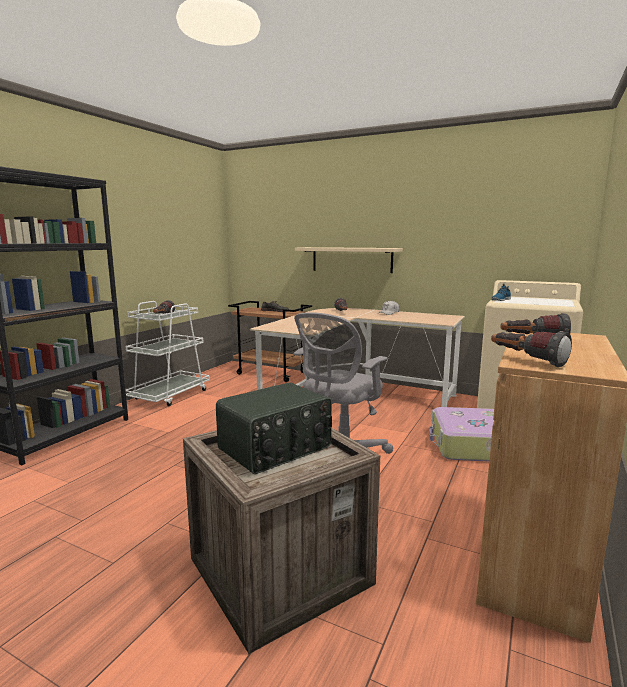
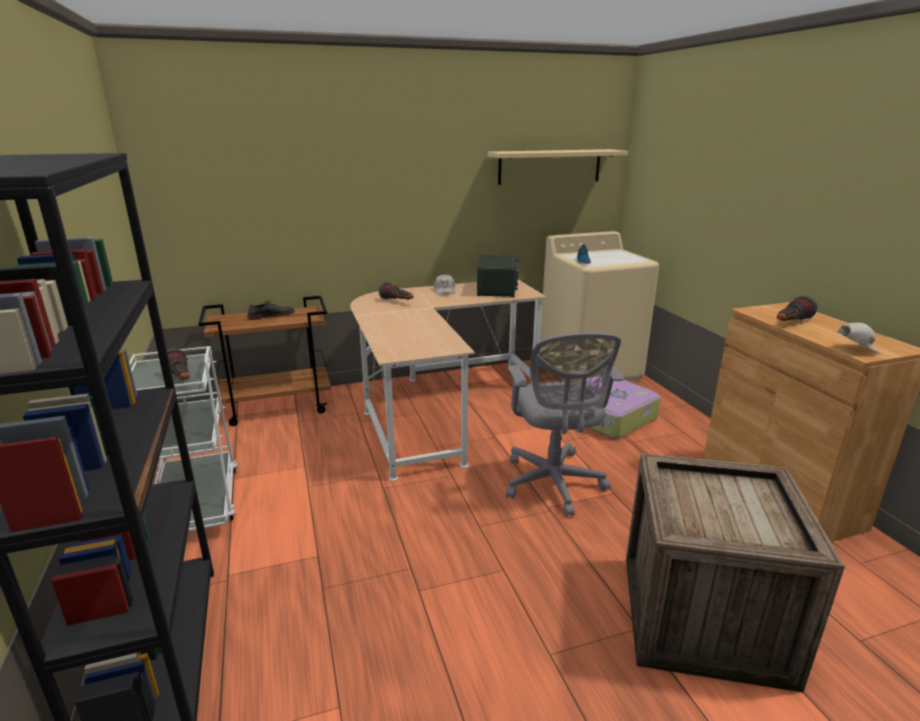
camera: 45 degrees left, 10 degrees up
(276, 449) = (718, 504): radio -> radio (497, 289)
(351, 259) = (373, 225): beige shelf -> beige shelf (550, 166)
(526, 360) = (854, 349): flashlight -> white cap

